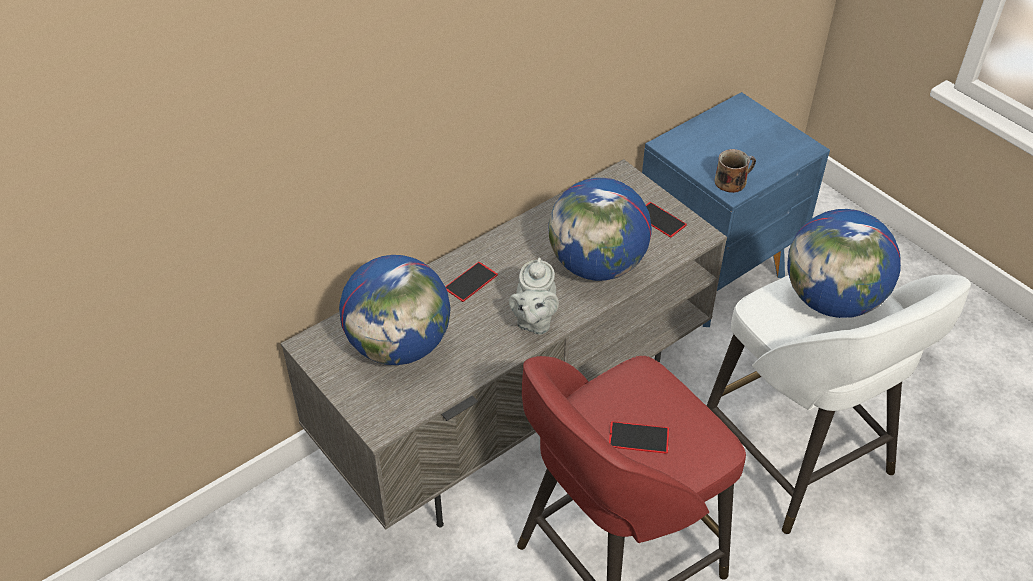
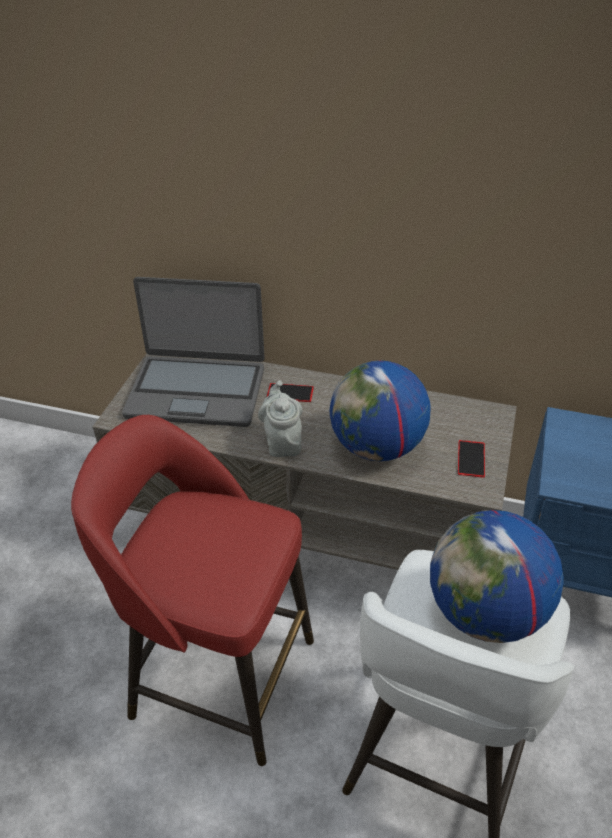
camera: 55 degrees right, 5 degrees down
(399, 345) = (197, 391): globe -> laptop
(534, 321) = (282, 442): grey teapot -> grey teapot turned 105 degrees clockwise
(639, 437) = (195, 550): phone -> none
(732, 181) = (570, 478): mug -> none

